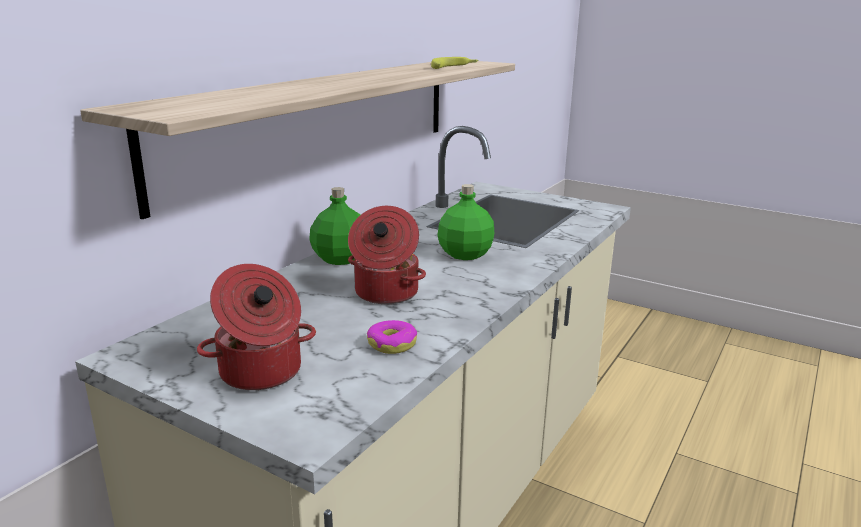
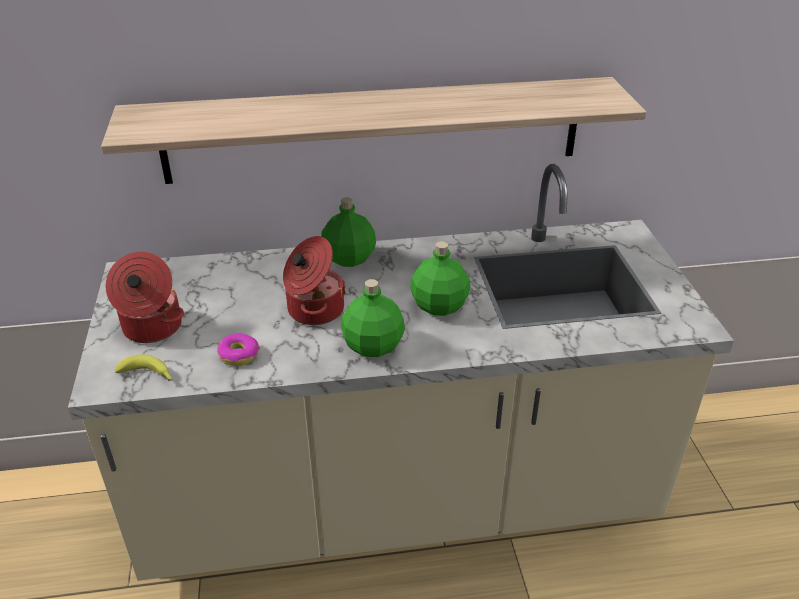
camera: 50 degrees right, 15 degrees up
(454, 68) = (534, 106): banana -> banana (148, 375)
(475, 289) = (373, 345): none -> green bottle

